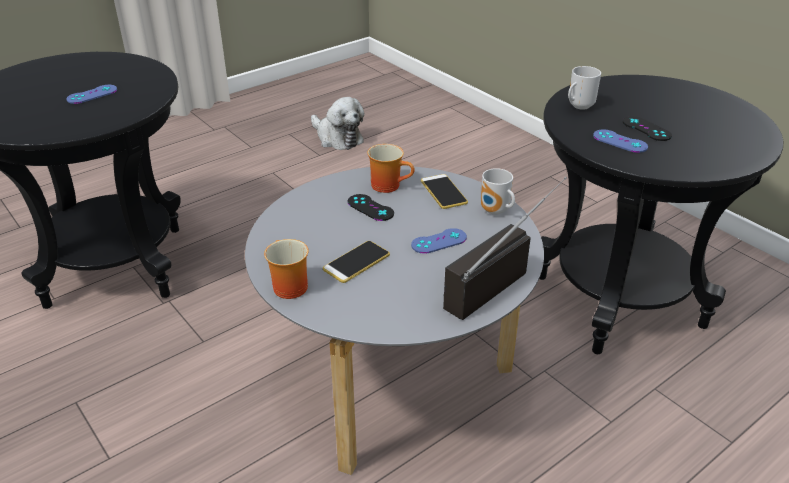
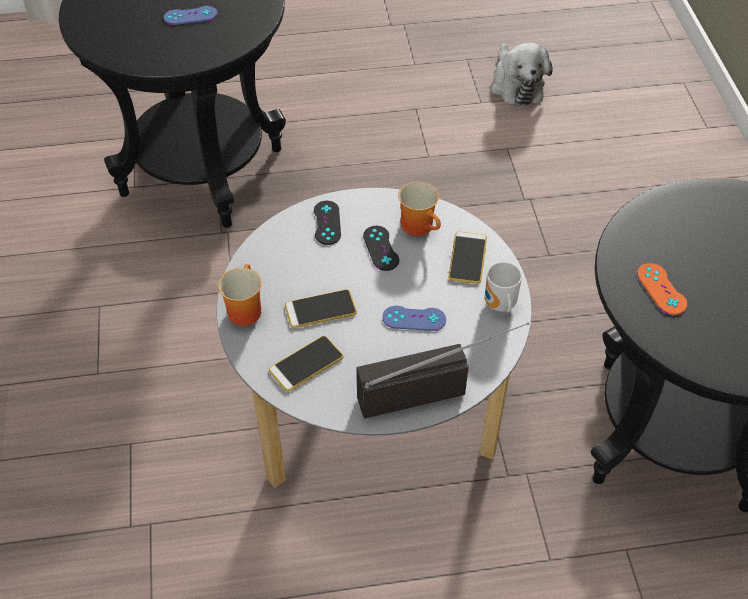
camera: 30 degrees right, 15 degrees up
(378, 302) = (306, 364): none -> phone
(578, 106) = (664, 218): mug -> none
(620, 141) = (661, 289): blue game controller -> orange game controller
(646, 129) = (711, 283): black game controller -> black game controller (327, 223)

